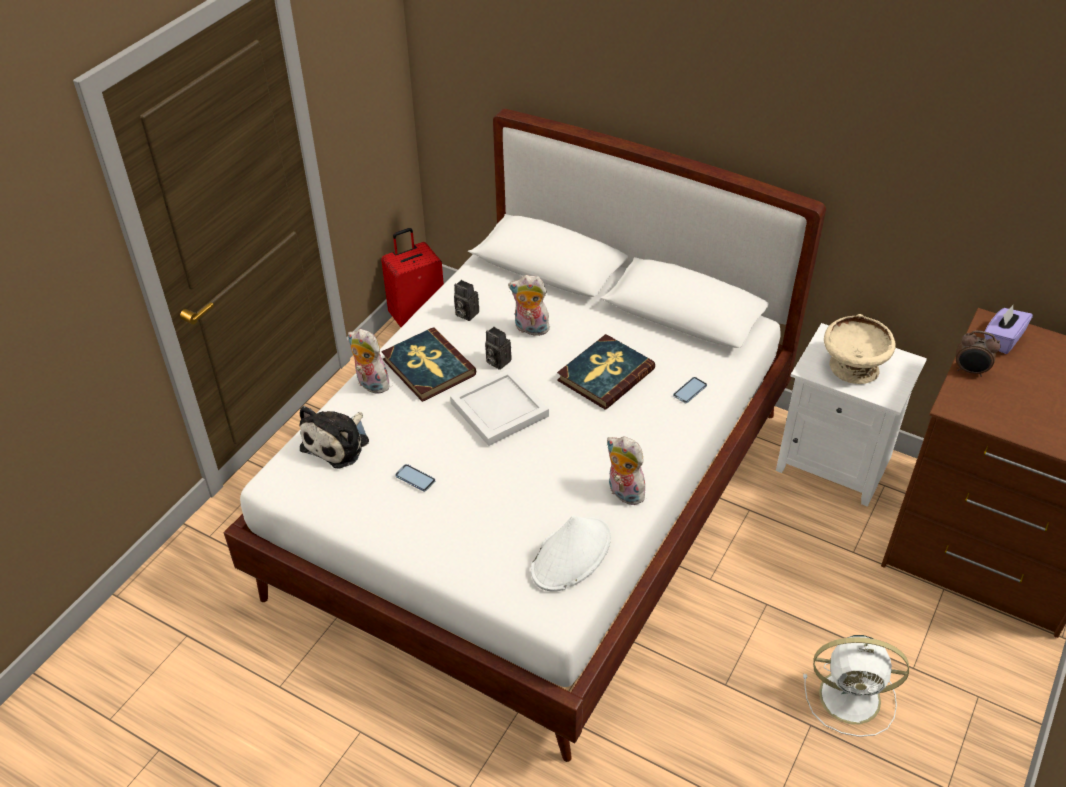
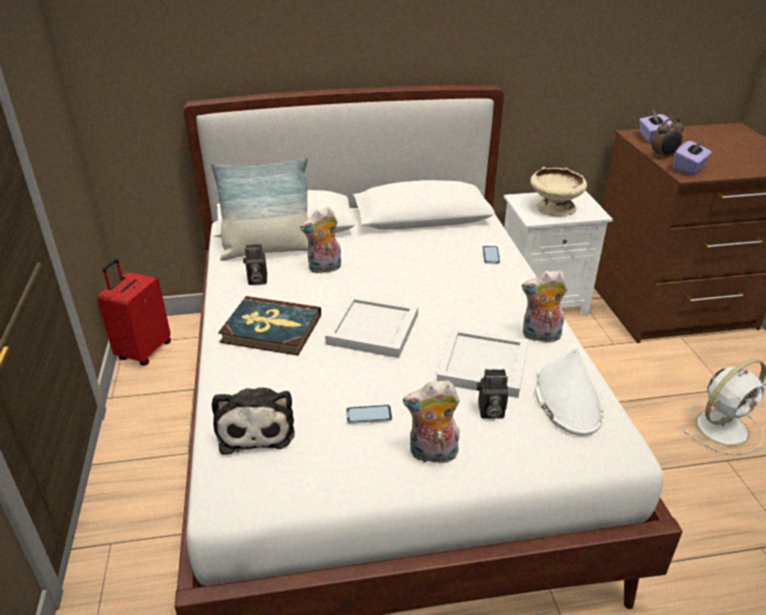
camera: 40 degrees left, 10 degrees down
(370, 384) = (230, 366): plush toy -> plush toy (432, 454)
(496, 361) = (326, 299): camera -> camera (489, 411)
(506, 286) = (268, 250): none -> pillow
(545, 490) = (484, 364): none -> white tray
(605, 375) = (421, 271): book -> none
(971, 401) = (689, 169): none -> purple tissue box

